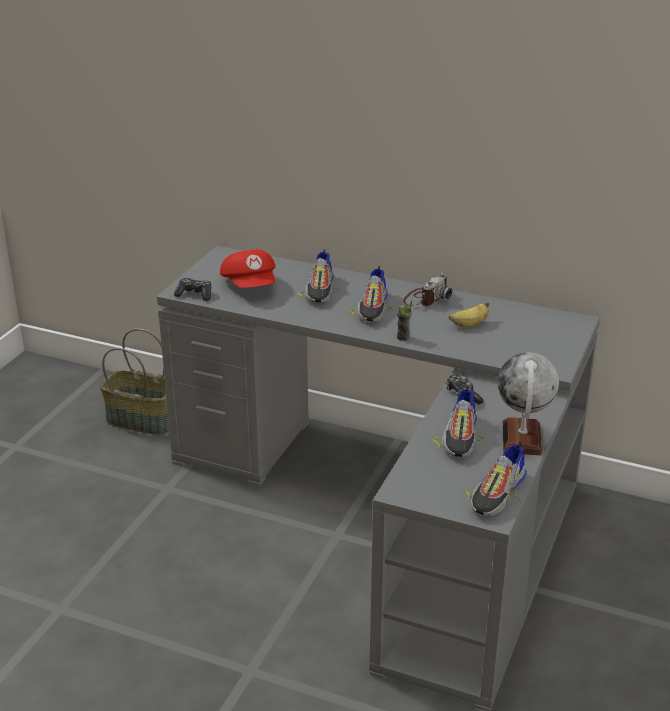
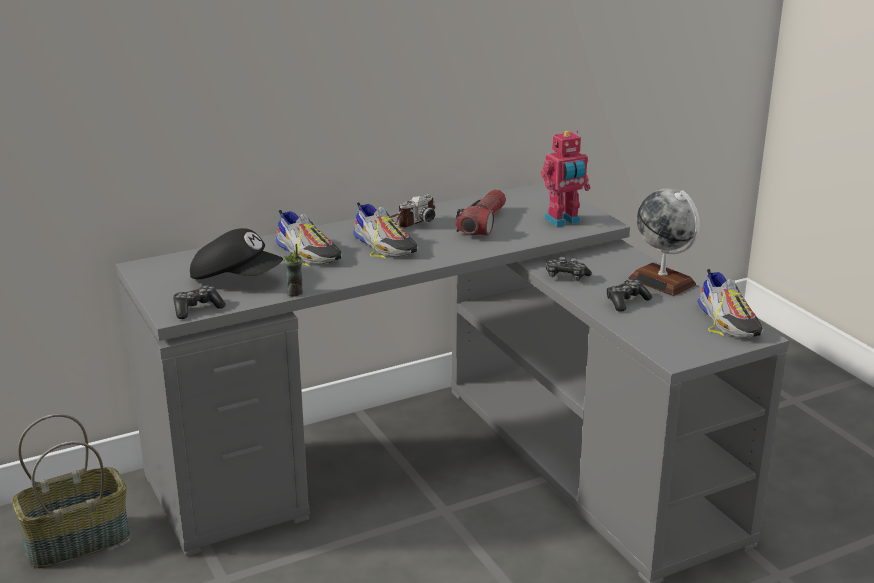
camera: 50 degrees left, 5 degrees down
(250, 286) = (236, 278): red cap -> black cap
(403, 337) = (459, 254): cup -> cup (295, 293)
(425, 298) = (408, 221): camera -> camera turned 60 degrees clockwise
(460, 436) = (626, 301): shoe -> game controller
(469, 325) = (483, 223): banana -> flashlight
(530, 352) = (563, 221): none -> toy robot

